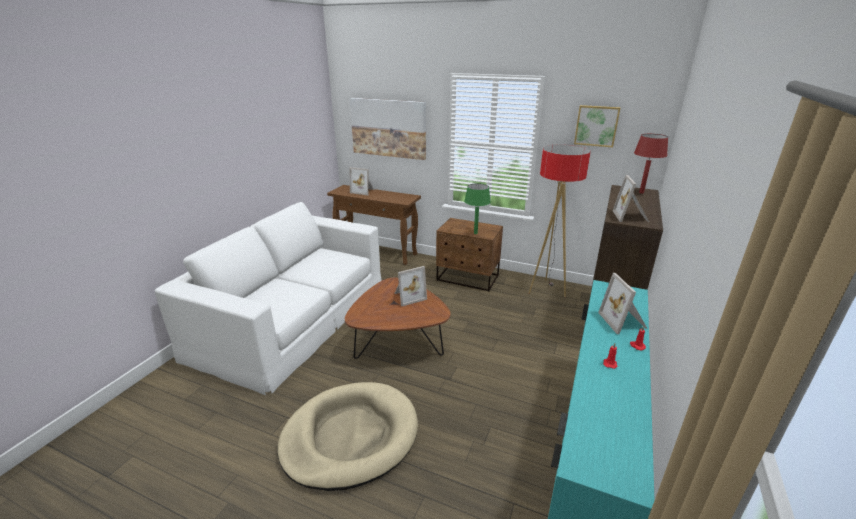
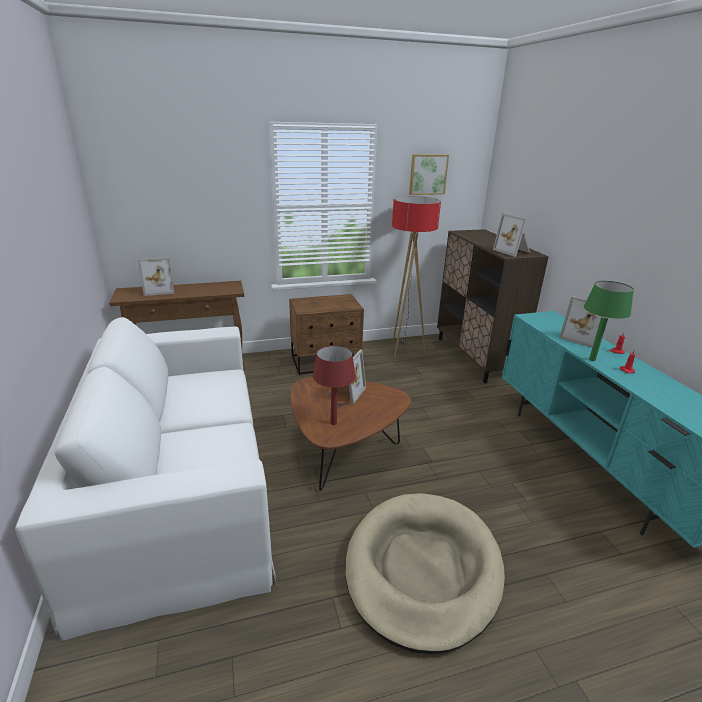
camera: 40 degrees left, 0 degrees up
(388, 128) = (184, 198): picture -> none
(475, 233) = (339, 307): green table lamp -> green table lamp (592, 360)
(641, 192) = (479, 233): red table lamp -> red table lamp (333, 423)

